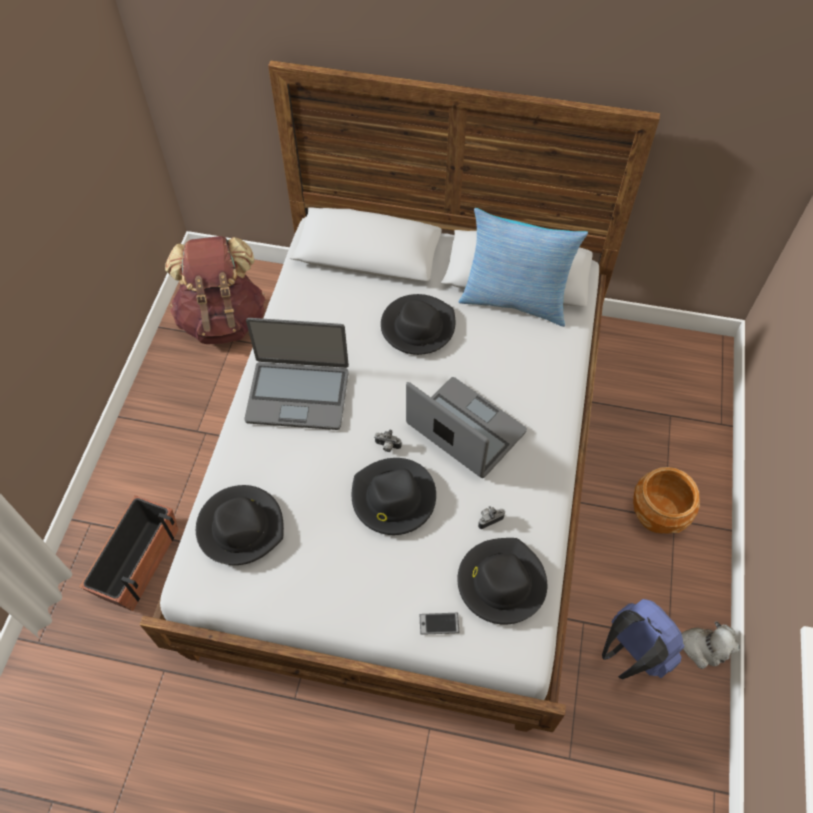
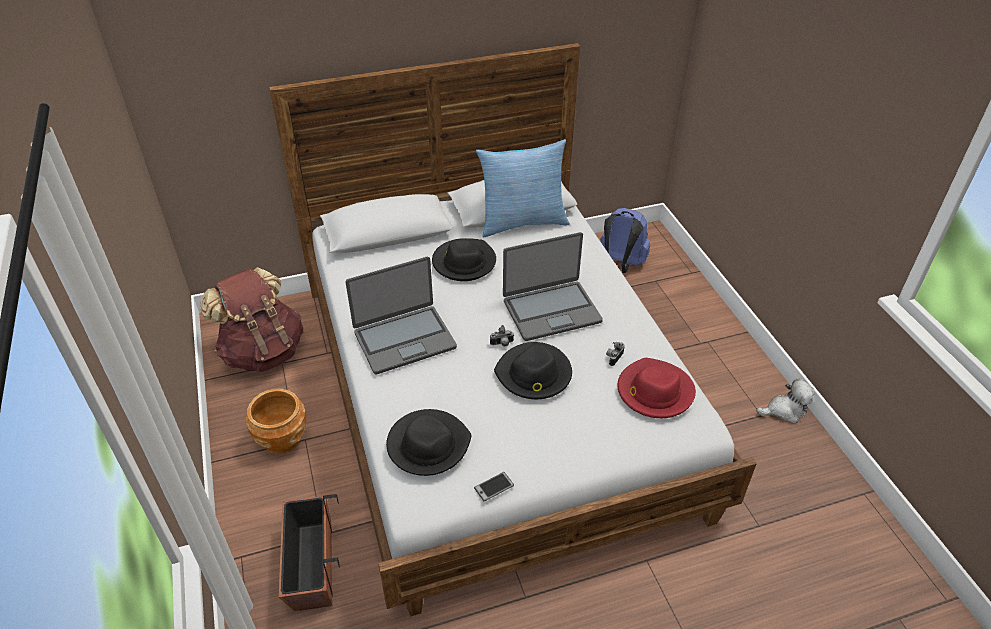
camera: 30 degrees left, 15 degrees down
(439, 623) = (633, 437): phone -> phone (494, 487)
(465, 429) = (551, 310): laptop -> laptop turned 150 degrees clockwise
(501, 582) = (654, 391): black hat -> red hat
(632, 653) = (746, 436): blue backpack -> blue backpack (620, 264)
(658, 514) = (694, 343): brown planter -> brown planter (282, 438)

